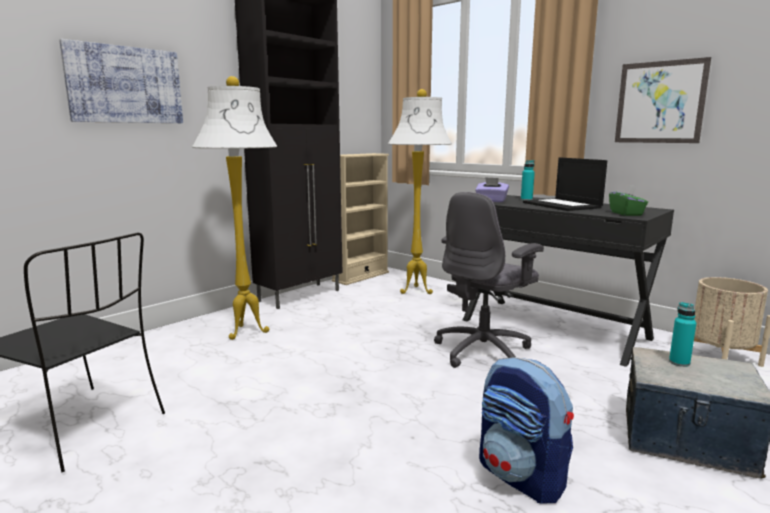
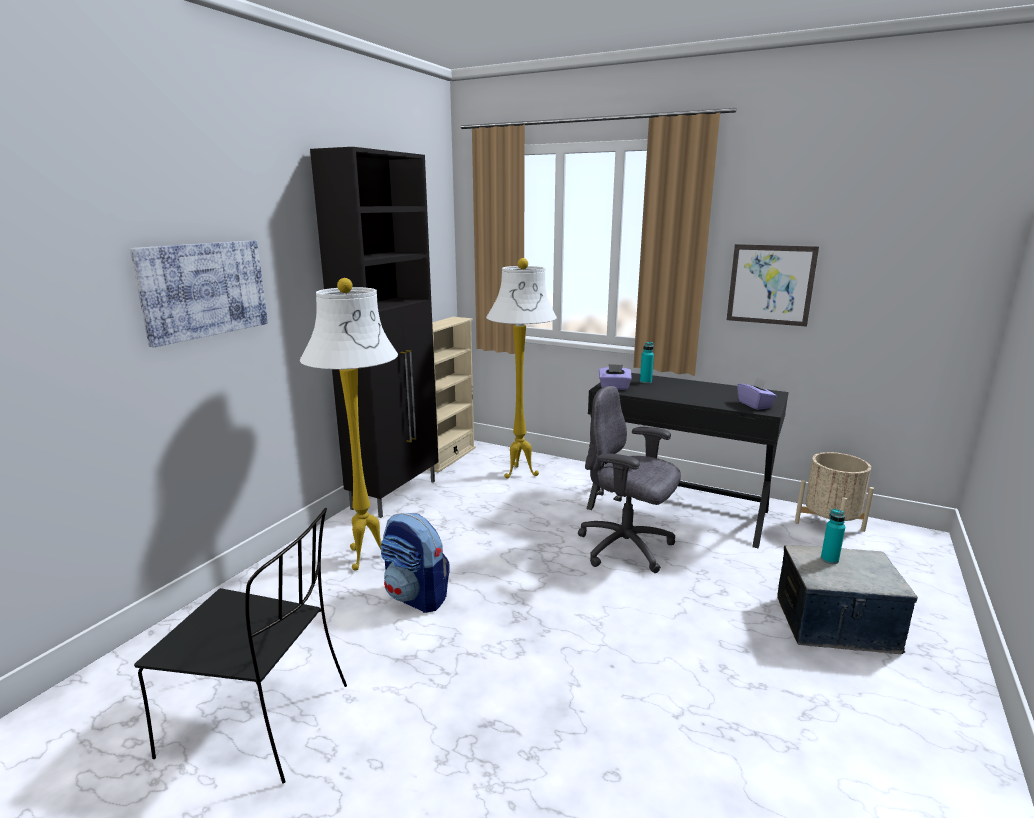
camera: 15 degrees left, 5 degrees up
(484, 351) = (626, 548): grey office chair -> grey office chair turned 90 degrees clockwise
(522, 477) = (725, 691): backpack -> backpack (416, 597)
(562, 205) = (688, 391): laptop -> none
(626, 213) = (755, 405): green tissue box -> purple tissue box

